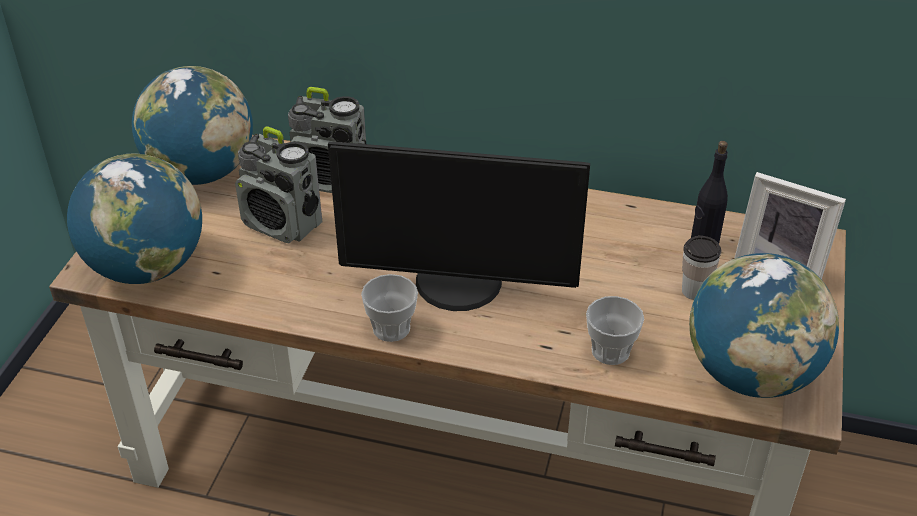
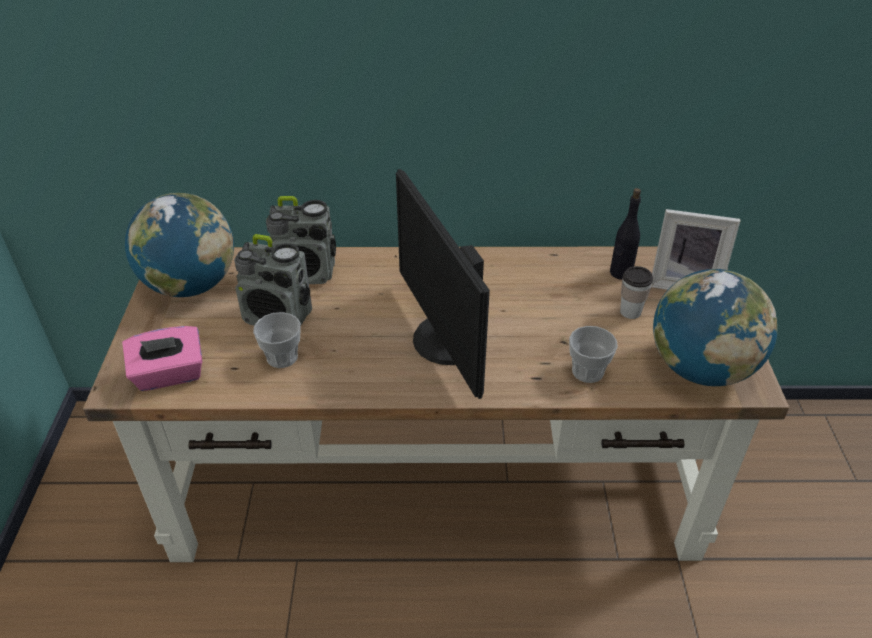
camera: 15 degrees left, 0 degrees up
(147, 267) = (169, 375): globe -> pink tissue box
(391, 328) = (404, 387): cup -> cup (282, 357)
(458, 285) = (445, 341): monitor -> monitor turned 75 degrees clockwise

